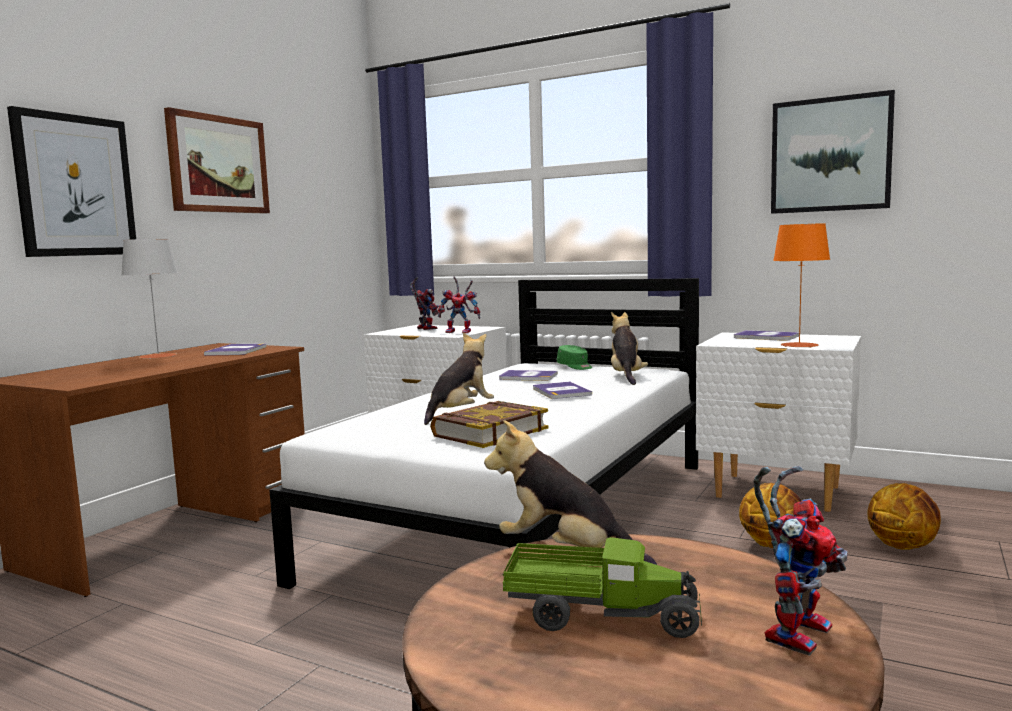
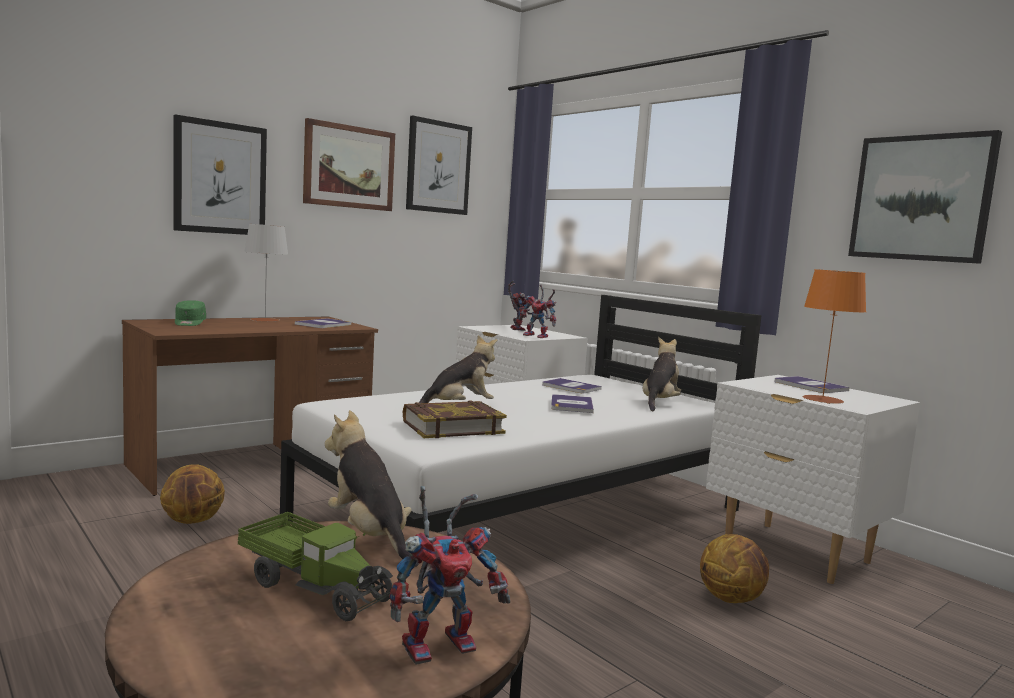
camera: 20 degrees right, 0 degrees up
(307, 160) = (438, 167): none -> picture
(575, 366) = (629, 385): green cap -> green cap (189, 323)
(903, 546) = (875, 638): basketball -> basketball (193, 521)

